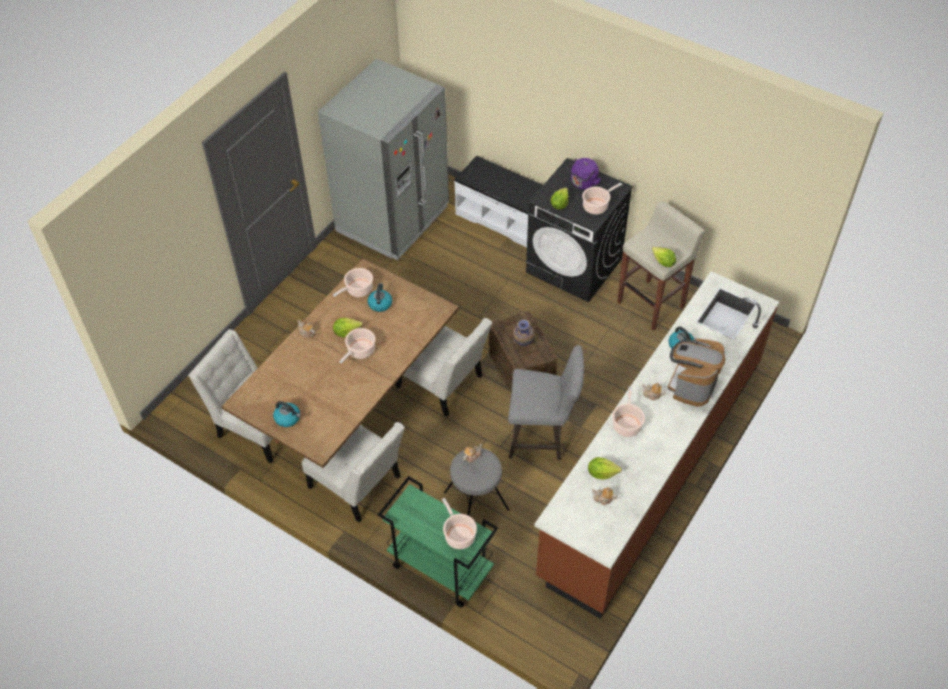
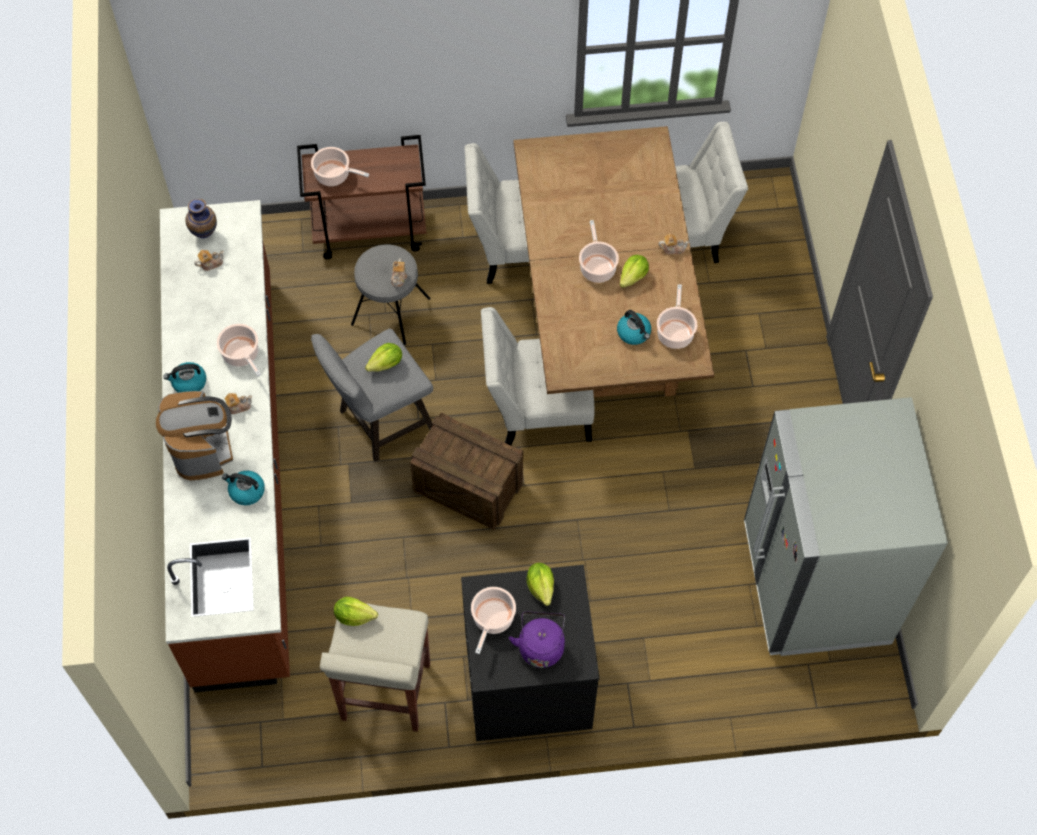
camera: 140 degrees right, 10 degrees up
(288, 418) = (592, 157): kettle -> kettle (189, 383)
(439, 568) = (371, 230): green cart -> brown cart
(504, 219) = (680, 692): white bench -> none
(522, 344) = (462, 451): vase -> vase (205, 234)
(601, 473) = (231, 287): lettuce -> lettuce (386, 364)

